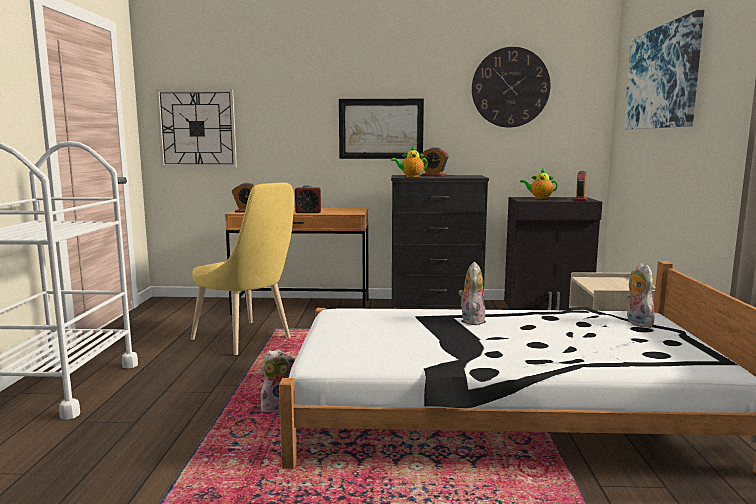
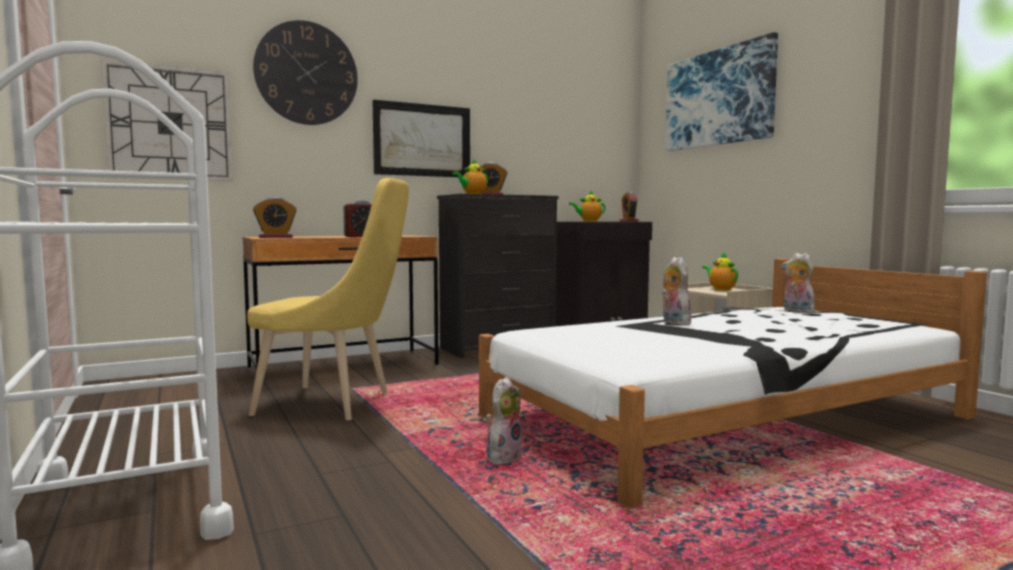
camera: 30 degrees left, 5 degrees down
(510, 87) = (552, 105): wall clock -> wall clock (306, 73)
(615, 283) = (721, 289): none -> teapot

